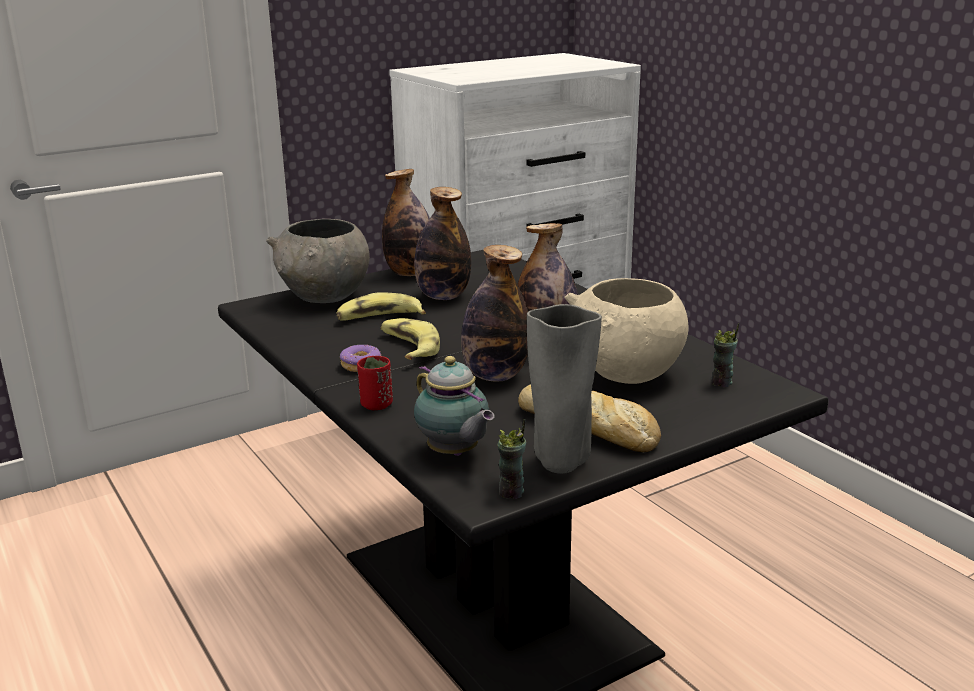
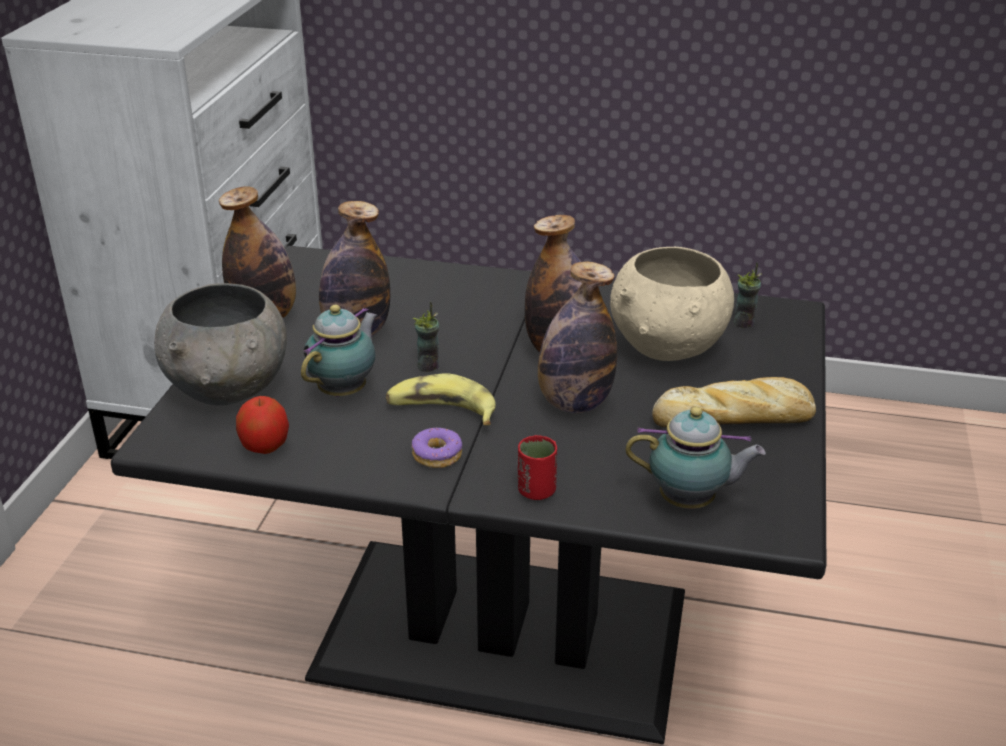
camera: 45 degrees left, 10 degrees up
(289, 326) = (265, 446): none -> apple
(379, 319) = (345, 390): banana -> teapot
(512, 492) = (793, 511): cup -> cup (428, 366)
(560, 464) = (776, 464): grey vase -> none

